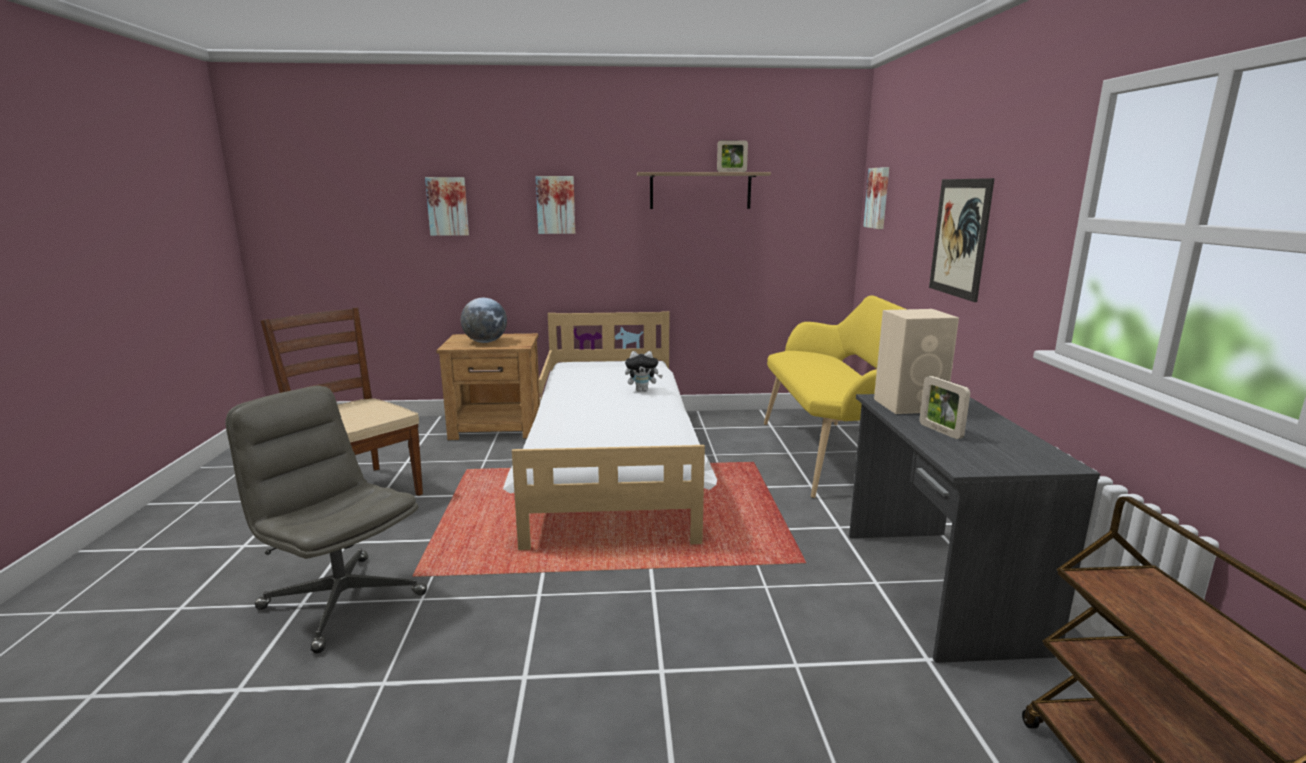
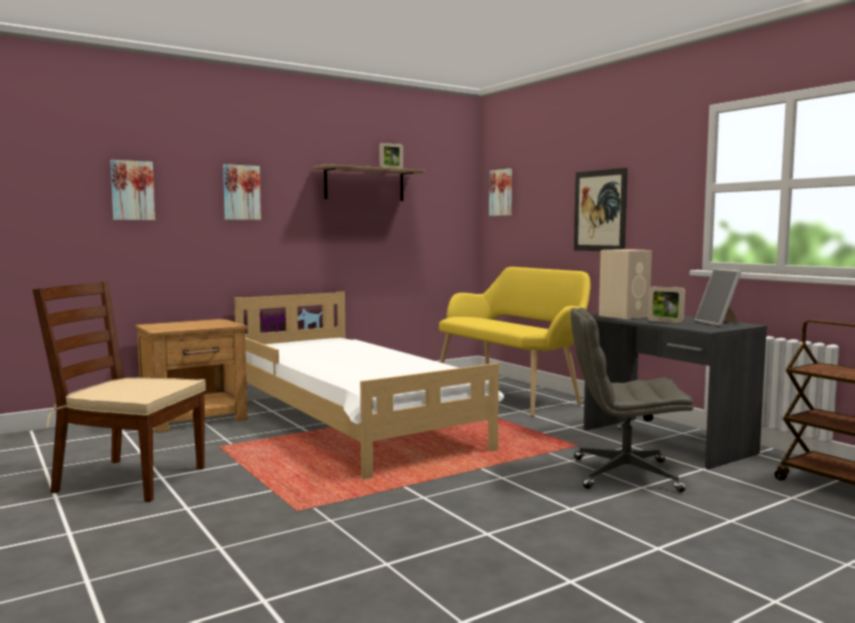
camera: 30 degrees left, 10 degrees down
(341, 601) = (257, 537): grey office chair -> grey office chair (623, 474)
(485, 342) = (188, 325): globe -> none
(642, 390) = (370, 351): plush toy -> none
(1021, 451) = (718, 323): none -> picture frame

